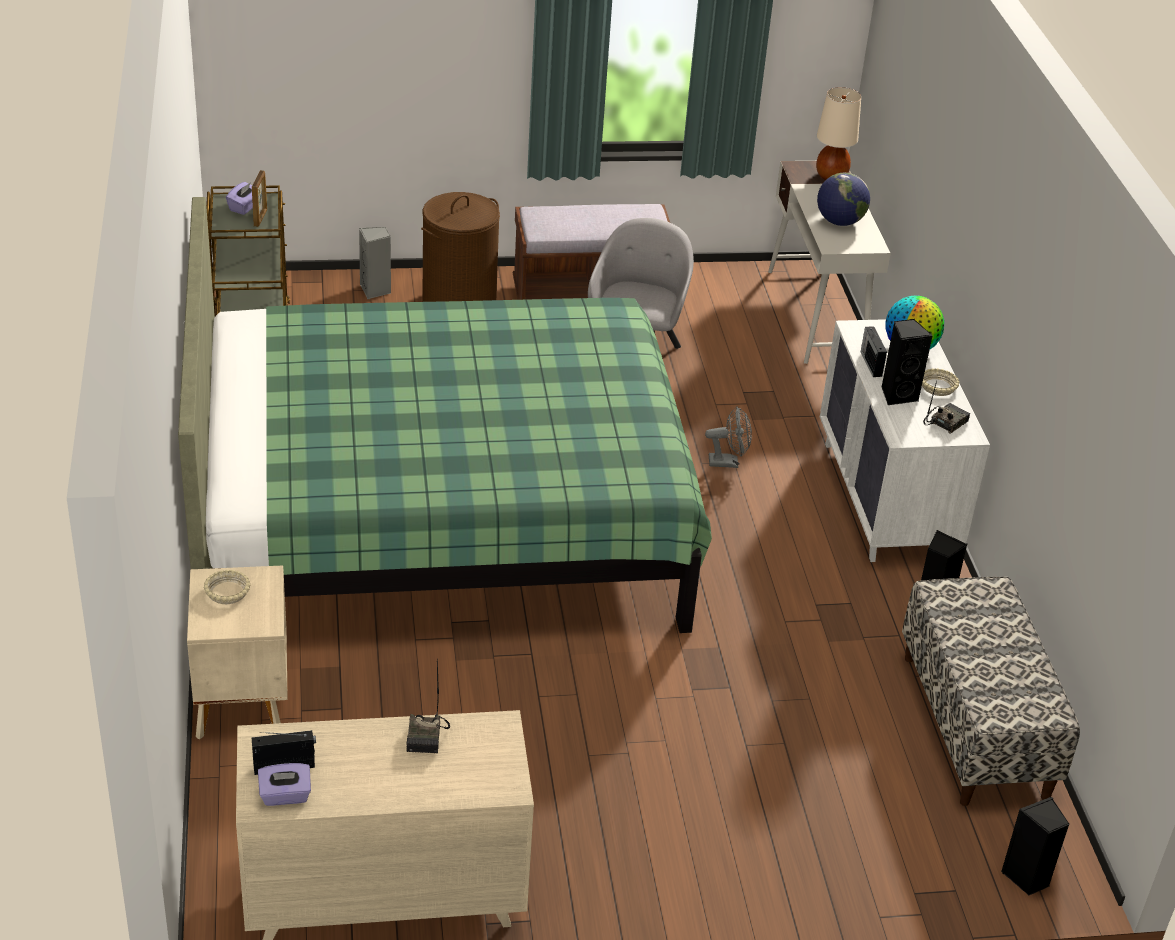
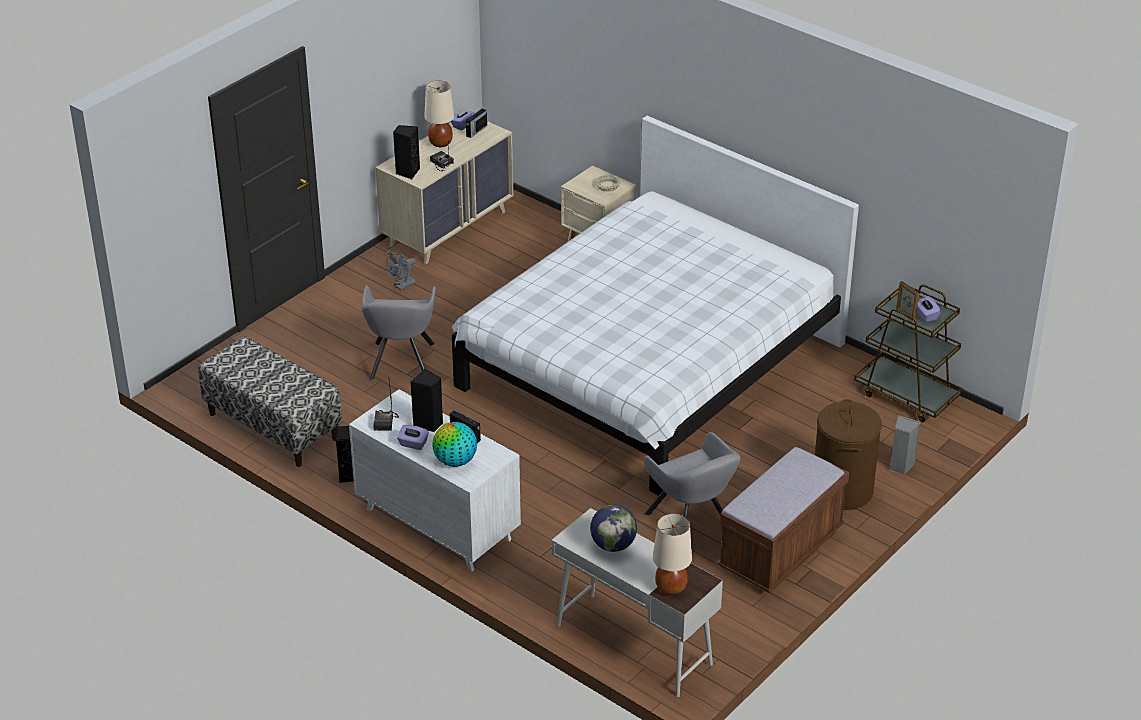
camera: 140 degrees right, 0 degrees up
(372, 781) = (440, 143): none -> beige table lamp
(438, 513) = (649, 365): green bed -> white bed
(720, 706) = (401, 364): none -> grey armchair
(728, 462) = (549, 490): grey fan -> grey fan (402, 286)
(937, 386) = (413, 444): beige bowl -> purple tissue box
(1026, 878) = (195, 376): black speaker -> black speaker (407, 172)

